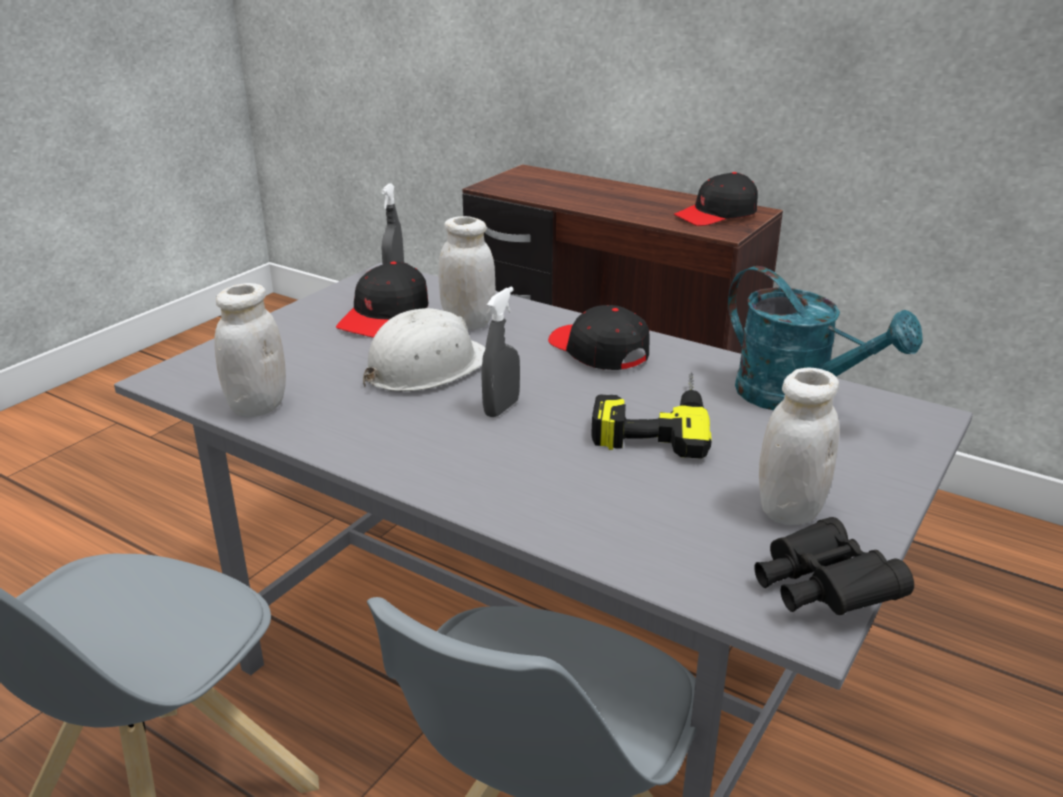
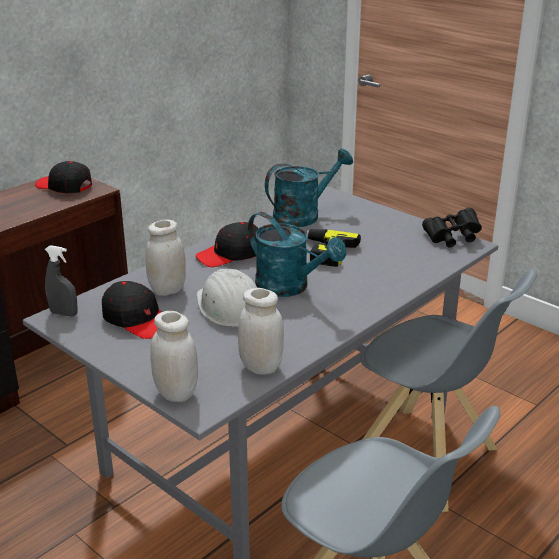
camera: 80 degrees left, 0 degrees up
(501, 408) = (290, 287): grey spray bottle -> turquoise watering can
(716, 215) = (64, 186): black cap -> black cap turned 135 degrees clockwise
(789, 510) = (398, 234): white jar -> white jar (176, 393)

